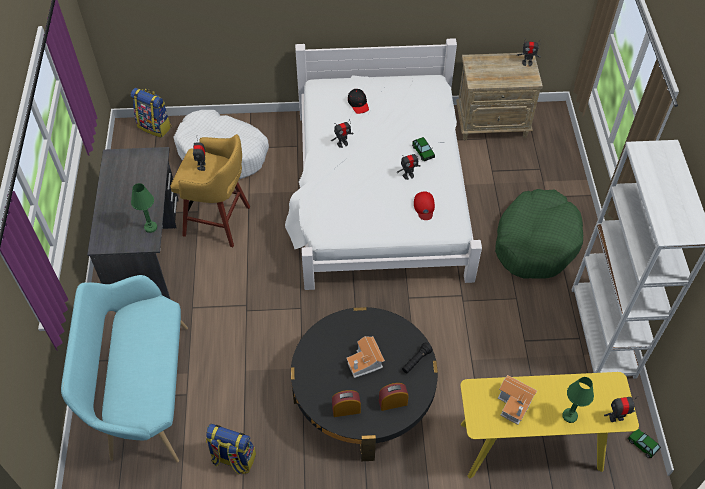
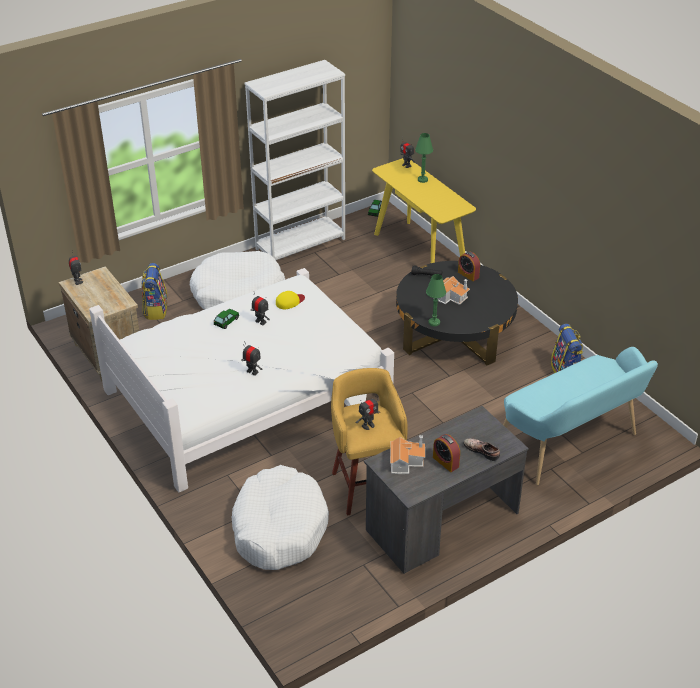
camera: 120 degrees left, 15 degrees down
(112, 222) = (482, 450): none -> shoe
(150, 227) = (464, 423): green table lamp -> green table lamp (434, 322)
(155, 126) = (279, 609): backpack -> backpack (155, 310)
(346, 409) = (494, 292): alarm clock -> alarm clock (445, 462)
(358, 104) = (191, 380): black cap -> none
(424, 207) = (290, 301): red cap -> yellow cap
(515, 404) = (436, 199): toy house -> toy house (406, 461)
(536, 242) = (238, 293): green dog bed -> white dog bed

